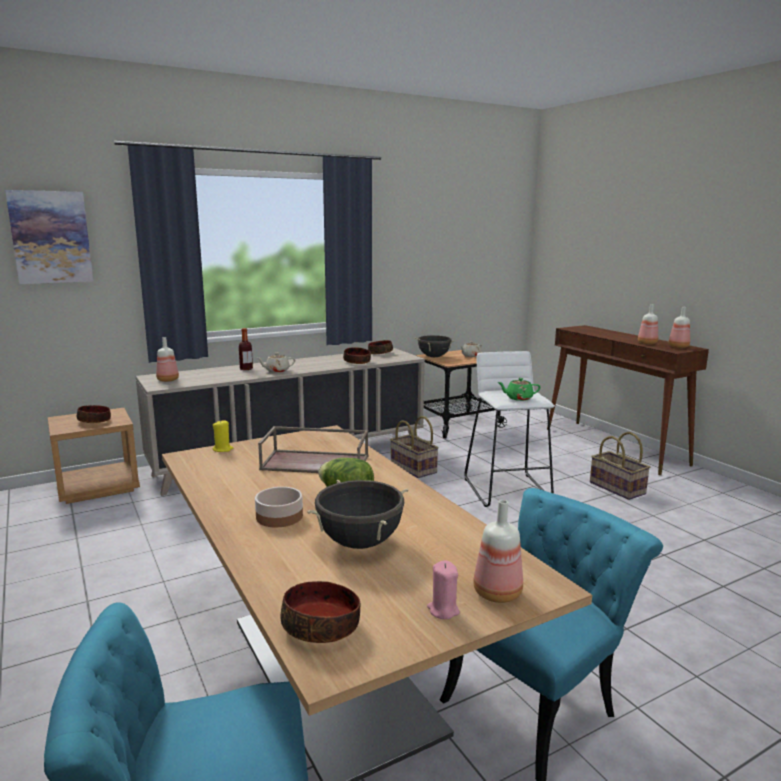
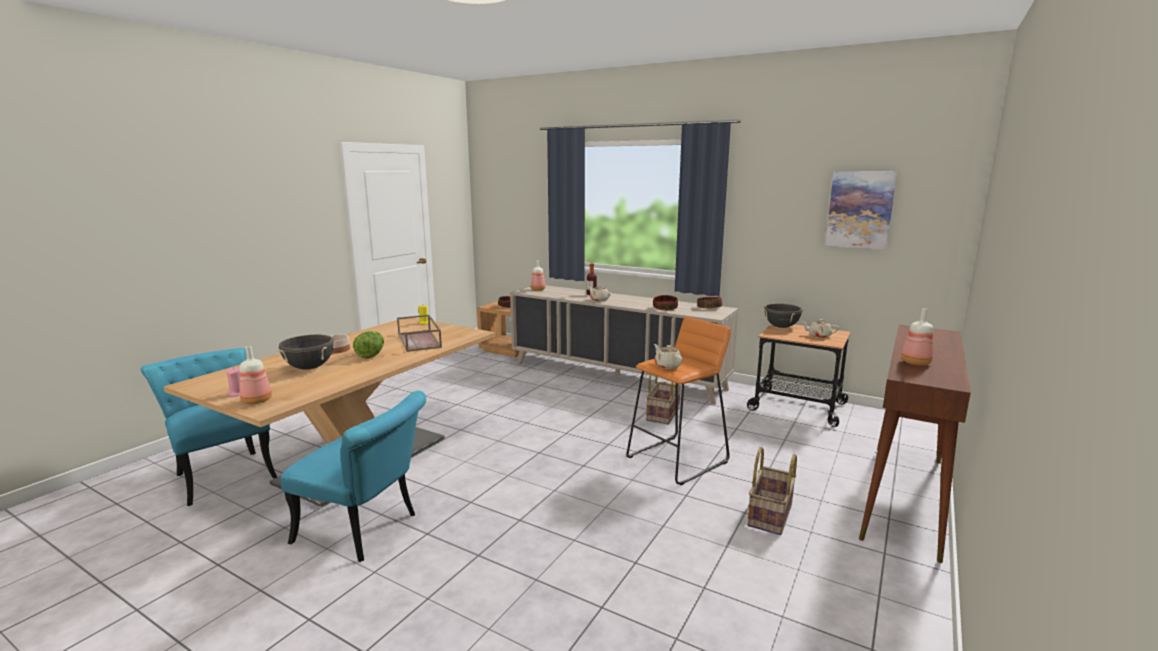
camera: 60 degrees right, 0 degrees up
(51, 237) = (513, 190): picture -> picture (860, 209)
(321, 627) = (221, 377): bowl -> none
(508, 489) = (678, 459): white stool -> orange stool
(518, 398) = (667, 366): green teapot -> beige teapot
(678, 347) = (934, 377): bottle -> none

